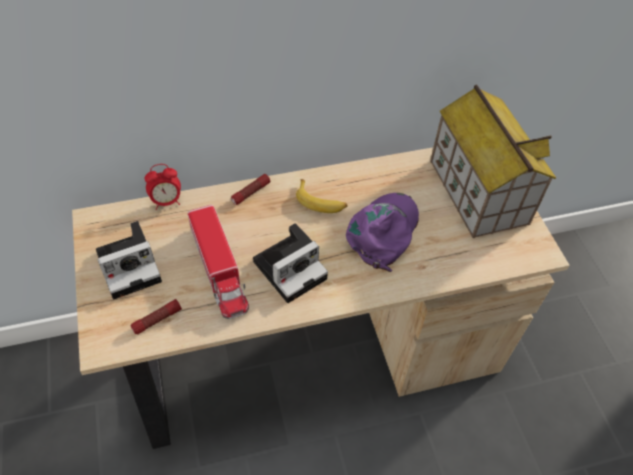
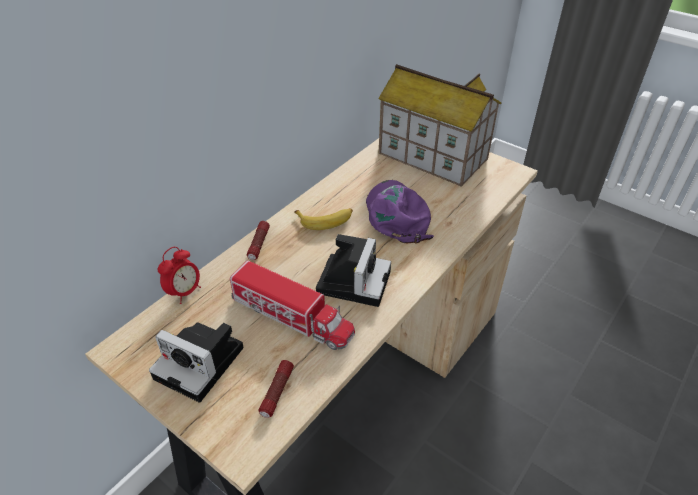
camera: 35 degrees left, 10 degrees down
(131, 265) = (203, 363): camera -> camera turned 90 degrees clockwise

